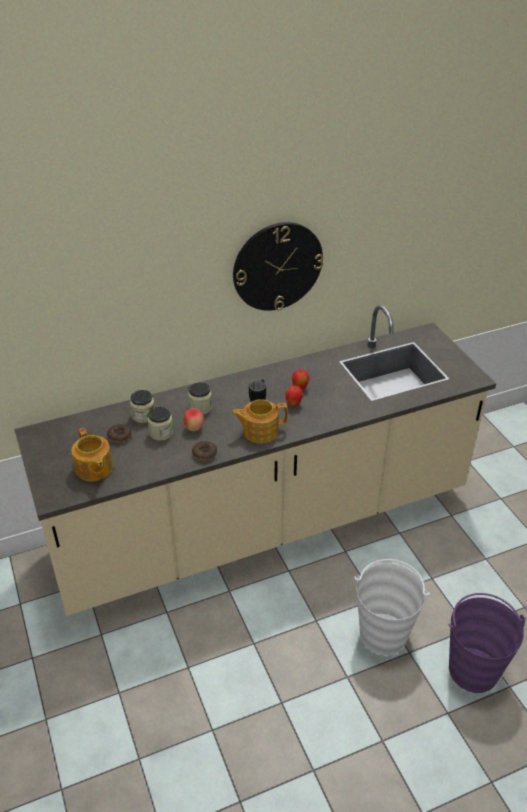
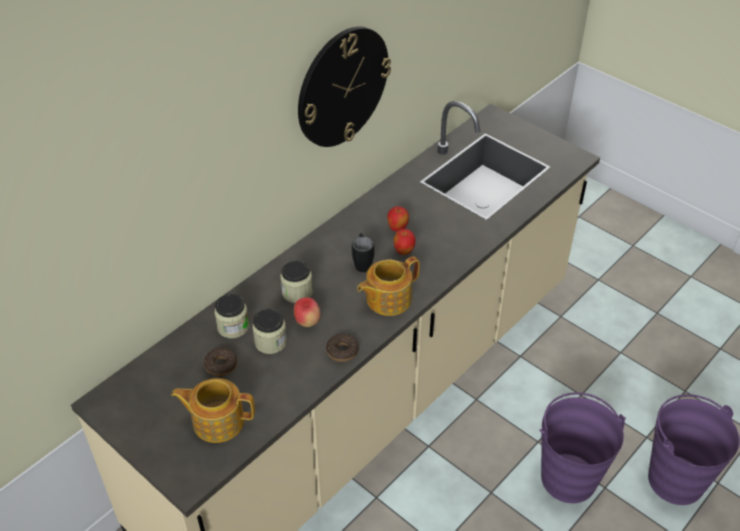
camera: 25 degrees left, 5 degrees up
(94, 469) = (217, 420): teapot -> teapot turned 150 degrees clockwise
(383, 634) = (568, 478): white bucket -> purple bucket

